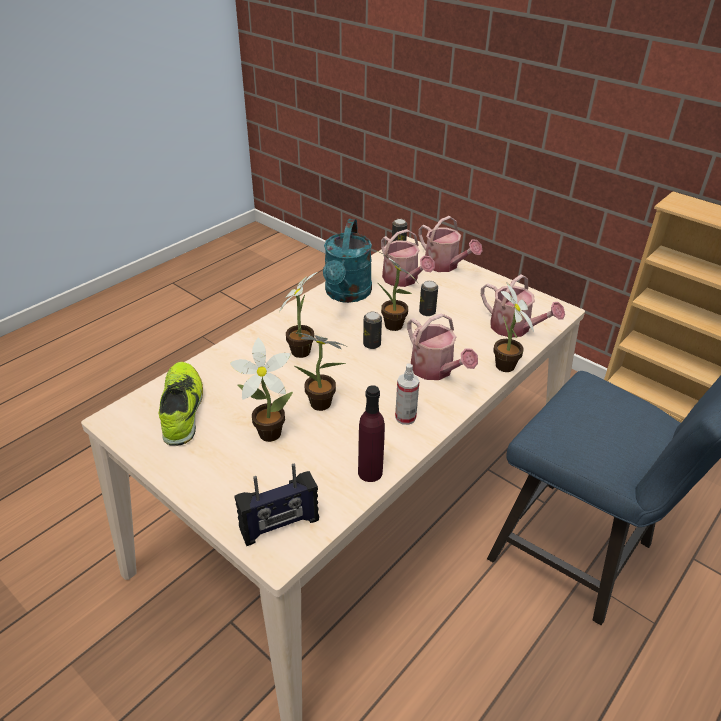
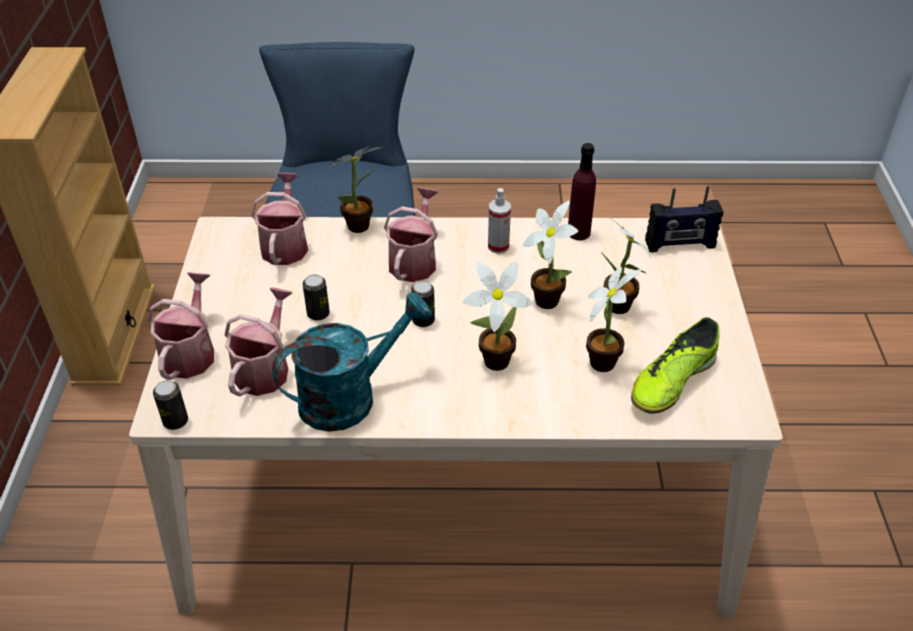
camera: 130 degrees left, 5 degrees up
(280, 526) = (680, 244): radio -> radio turned 150 degrees clockwise
(395, 327) = (374, 321): potted plant -> potted plant (604, 360)

